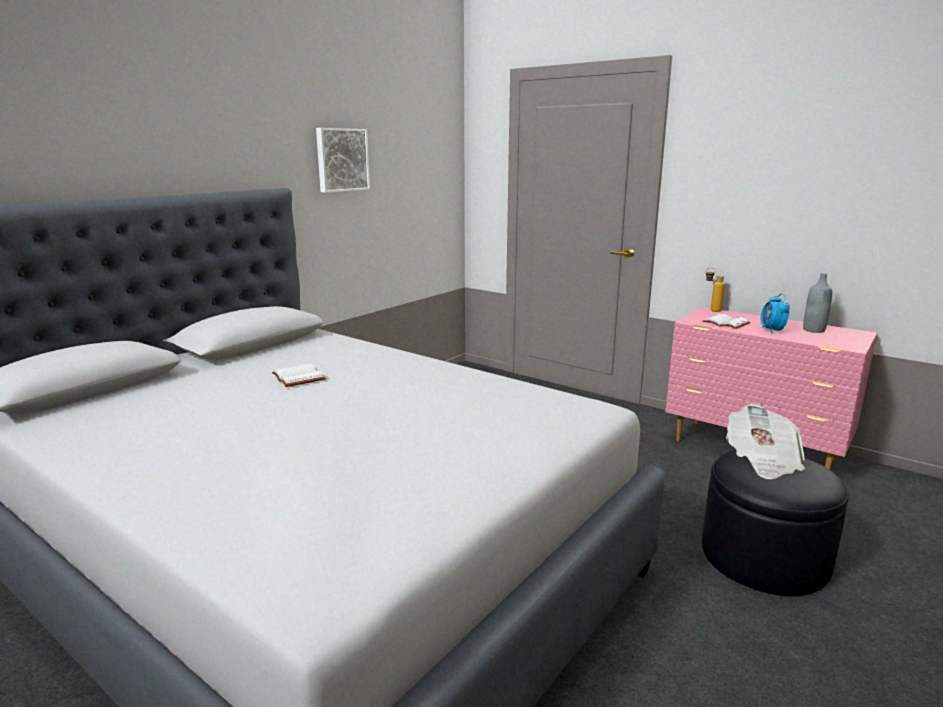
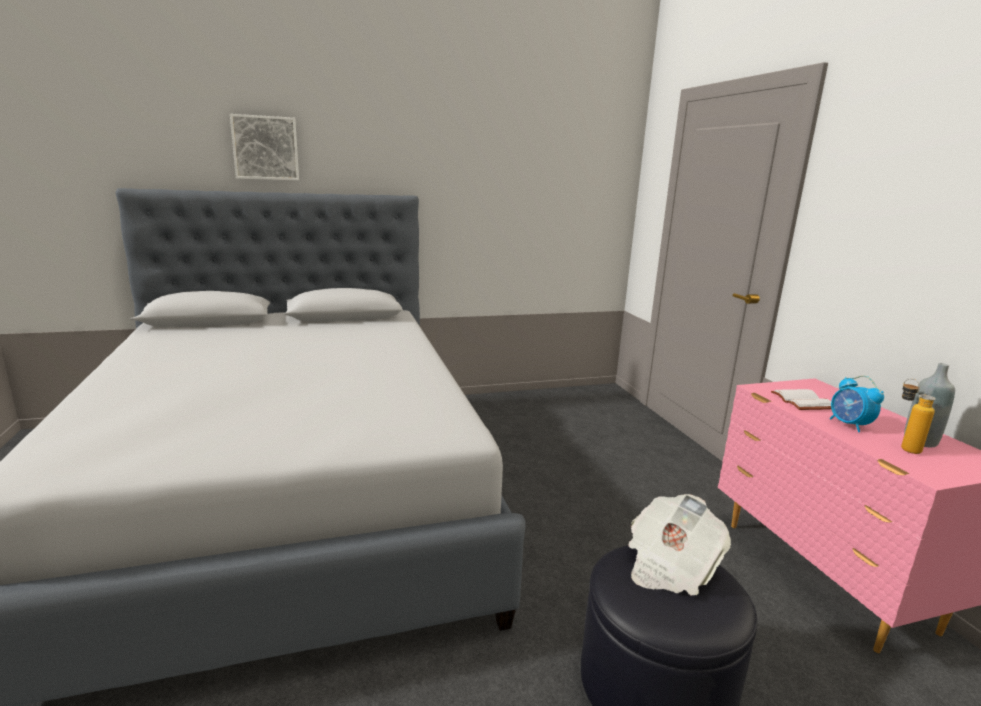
camera: 35 degrees right, 0 degrees up
(297, 377) = (318, 344): white book -> none
(341, 160) = (482, 175): picture -> picture (265, 148)
(711, 310) = (818, 384): bottle -> bottle (903, 447)
(772, 330) = (849, 425): alarm clock -> alarm clock turned 60 degrees counterclockwise

